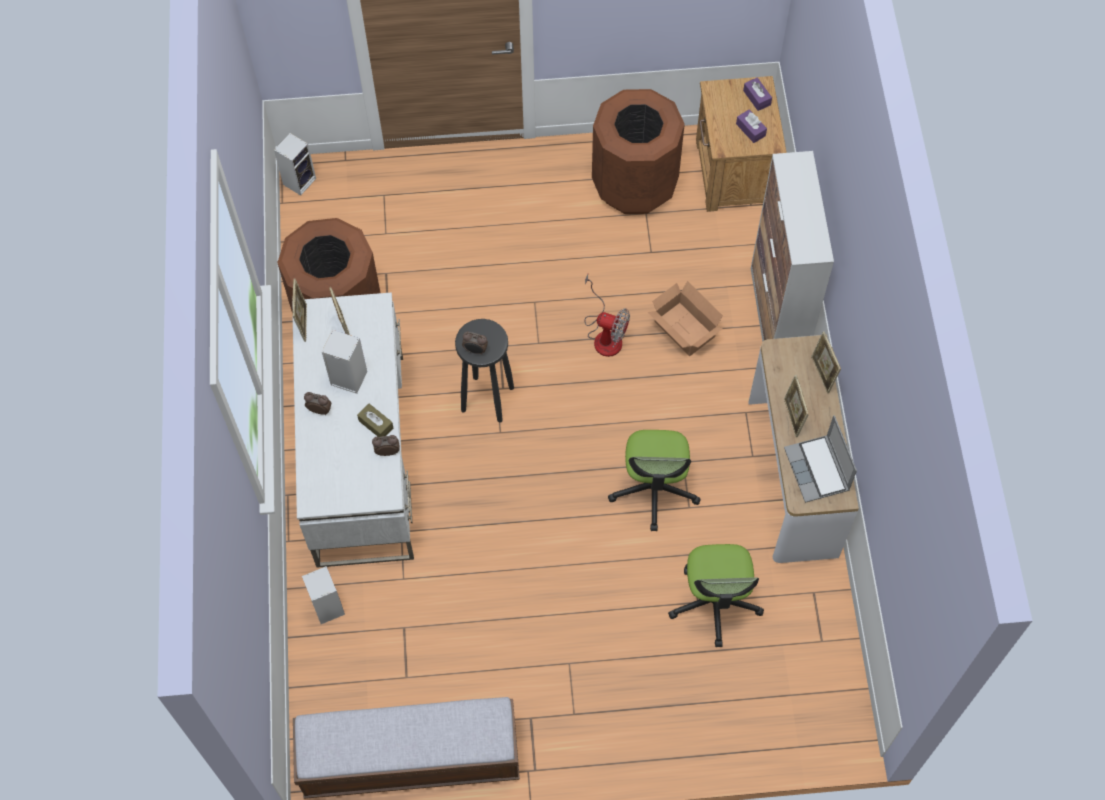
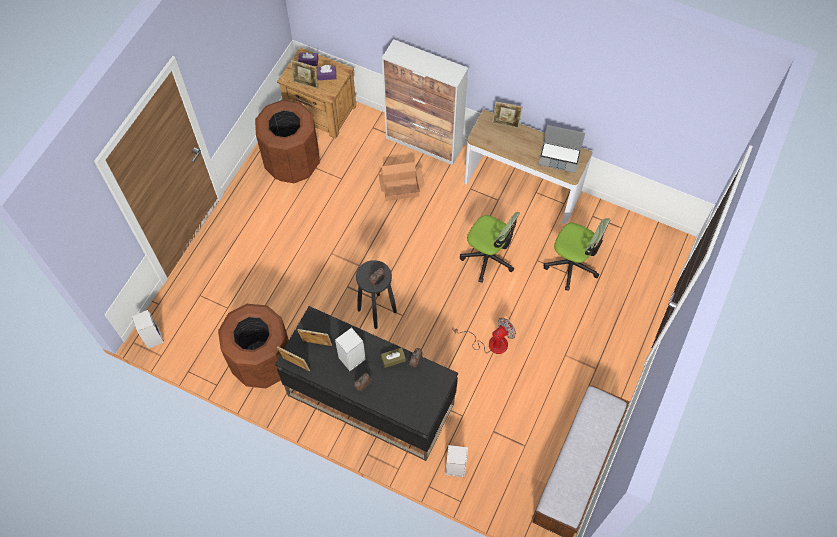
camera: 60 degrees left, 0 degrees up
(361, 458) = (370, 399): white desk -> black desk
(604, 334) = (377, 229): fan -> fan (490, 343)
(792, 418) = (522, 151): picture frame -> picture frame (305, 84)

